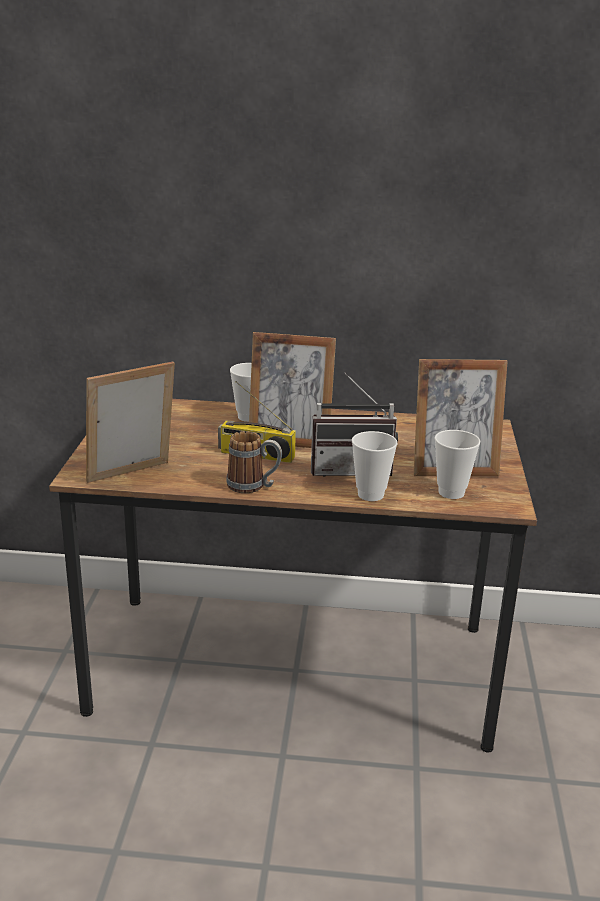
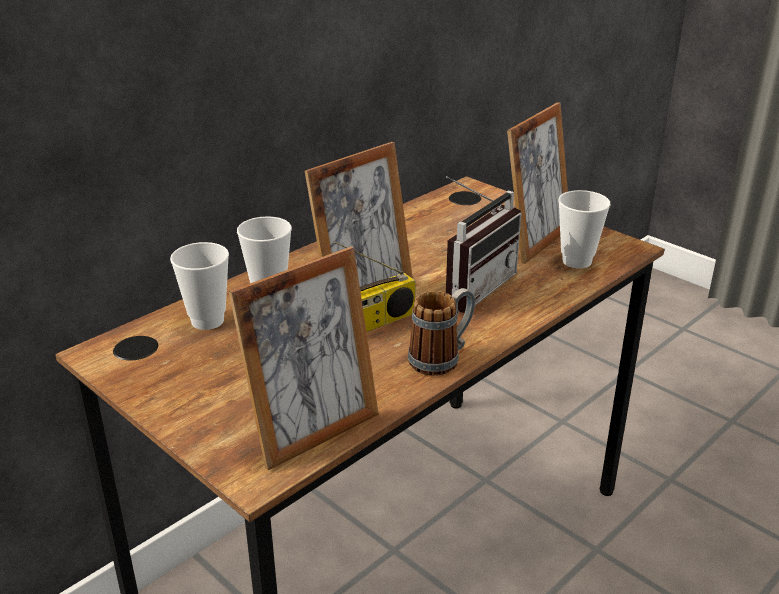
camera: 50 degrees left, 5 degrees up
(132, 476) = (313, 431): picture frame -> picture frame turned 135 degrees counterclockwise
(370, 494) = (537, 301): cup -> cup (207, 321)

